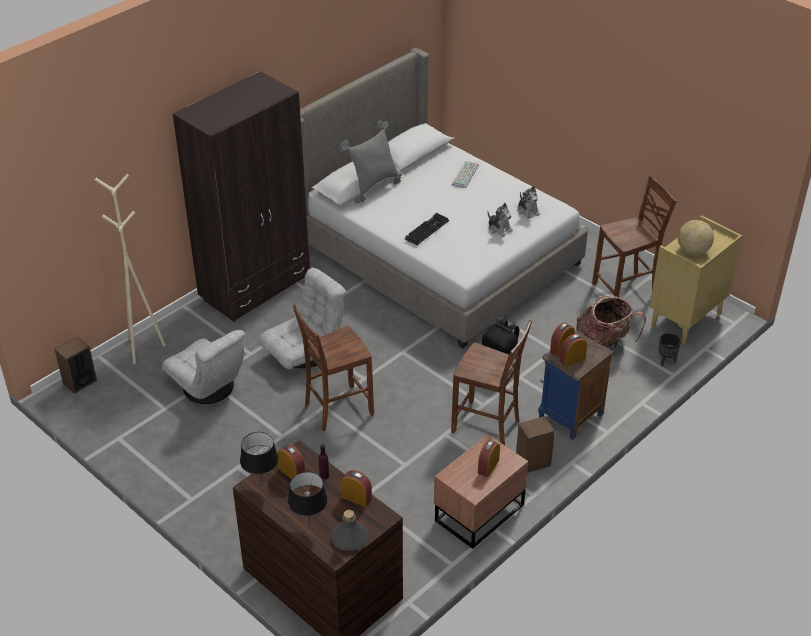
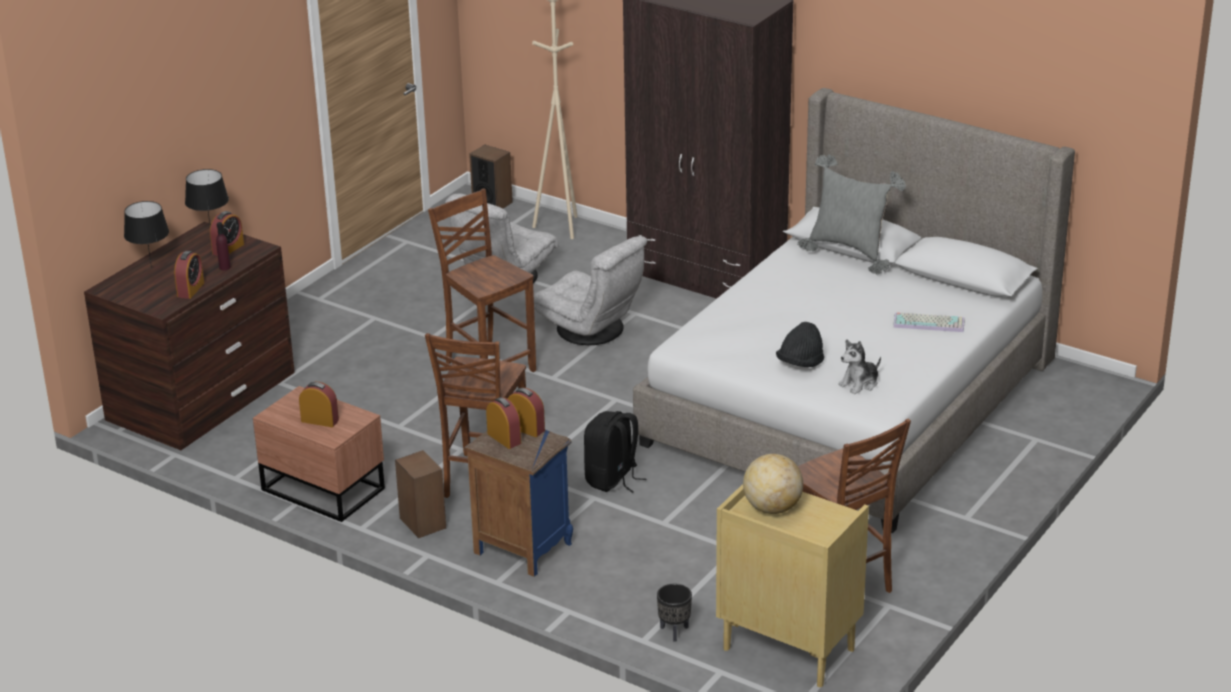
camera: 80 degrees right, 10 degrees down
(349, 538) = (129, 293): grey bottle -> none
(426, 229) = (769, 306): keyboard -> none
(499, 229) = (800, 363): plush toy -> black hat
(604, 344) = (694, 568): backpack -> none

